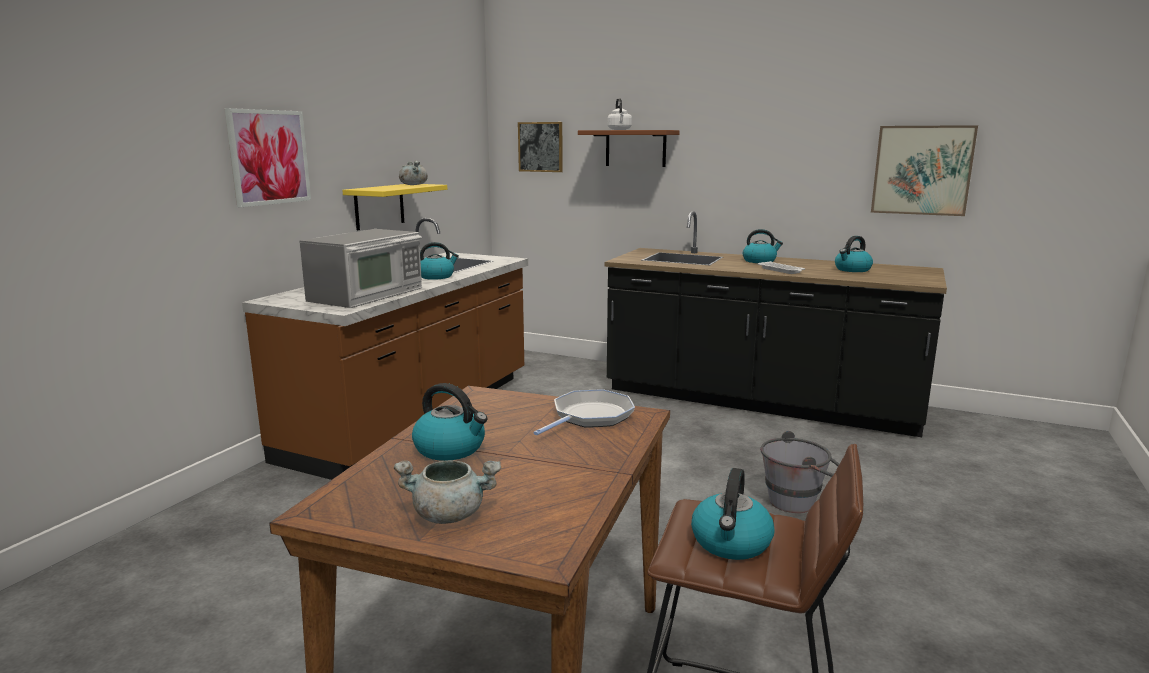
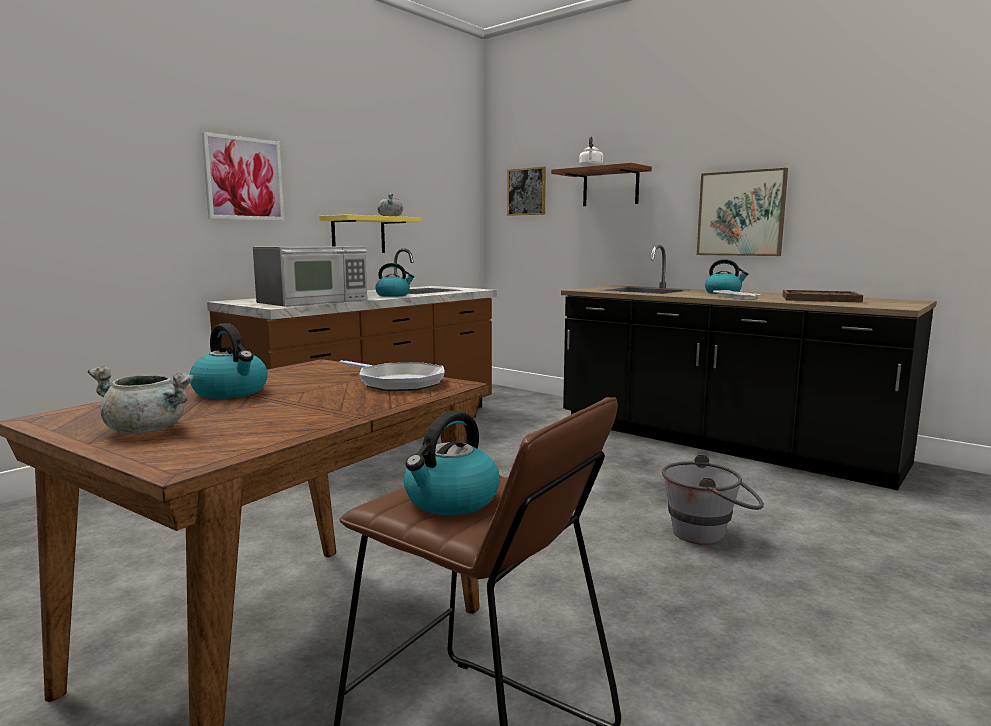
camera: 15 degrees right, 5 degrees down
(589, 417) = (398, 382): frying pan -> frying pan turned 75 degrees clockwise
(852, 270) = (820, 299): kettle -> brown tray
(922, 170) = (910, 191): picture -> picture (741, 213)

